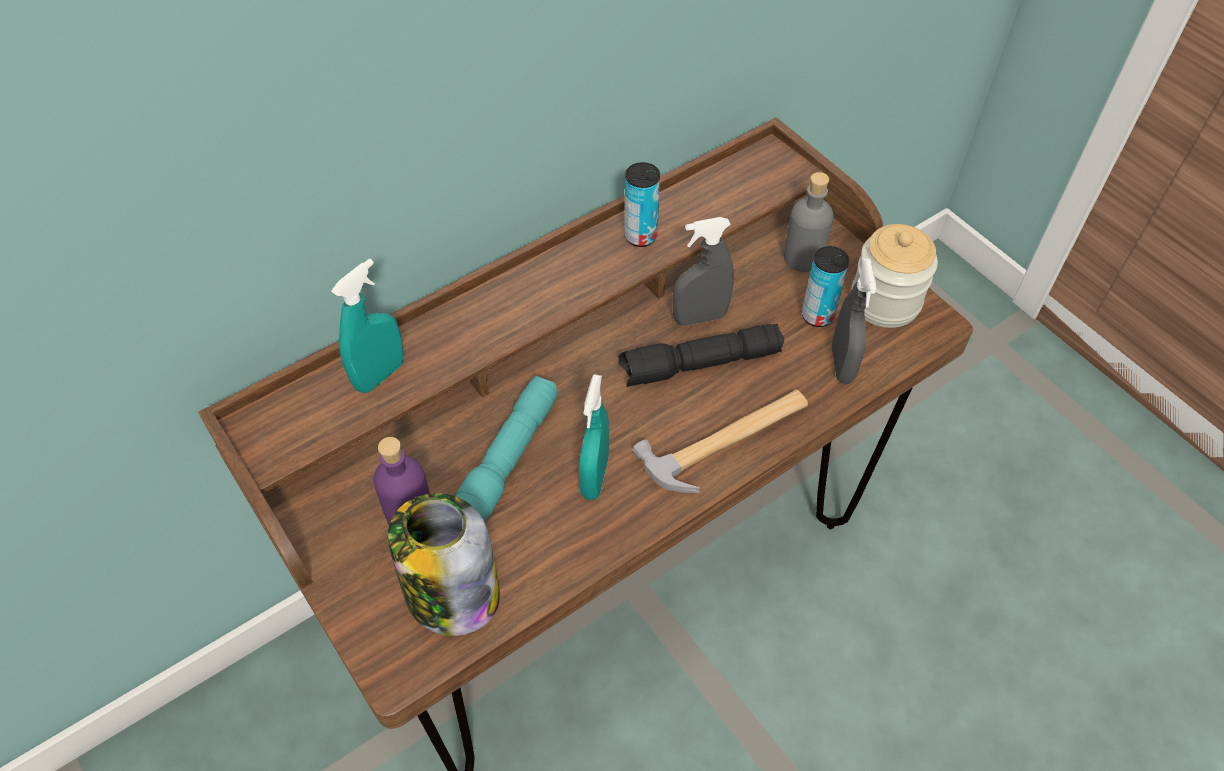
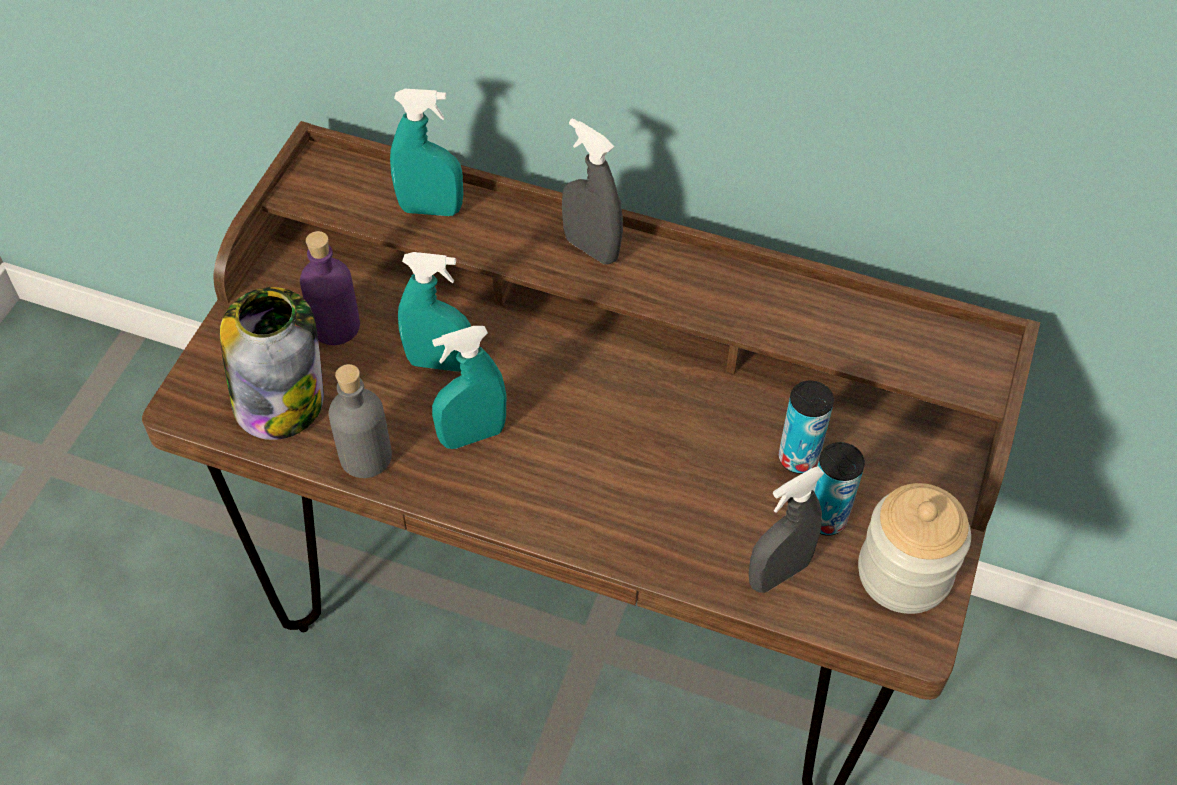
camera: 55 degrees right, 0 degrees up
(508, 462) = (439, 363): turquoise flashlight -> turquoise spray bottle
(640, 236) = (758, 300): can -> can (798, 458)
(699, 317) = (731, 417): grey spray bottle -> grey spray bottle (591, 248)
(699, 366) = (669, 449): black flashlight -> none
(728, 441) = (597, 521): hammer -> none
(803, 257) = (897, 466): grey bottle -> grey bottle (365, 456)

